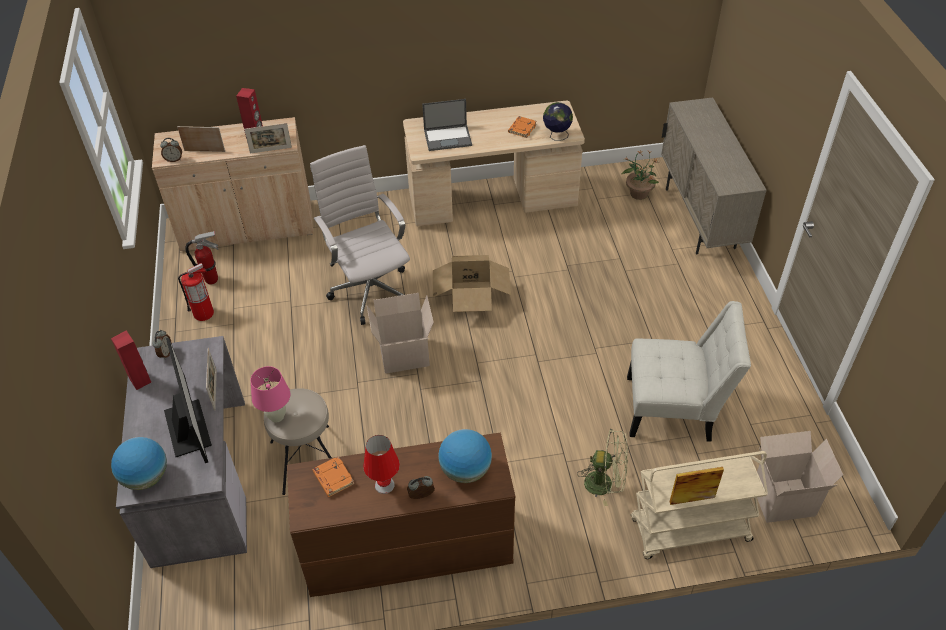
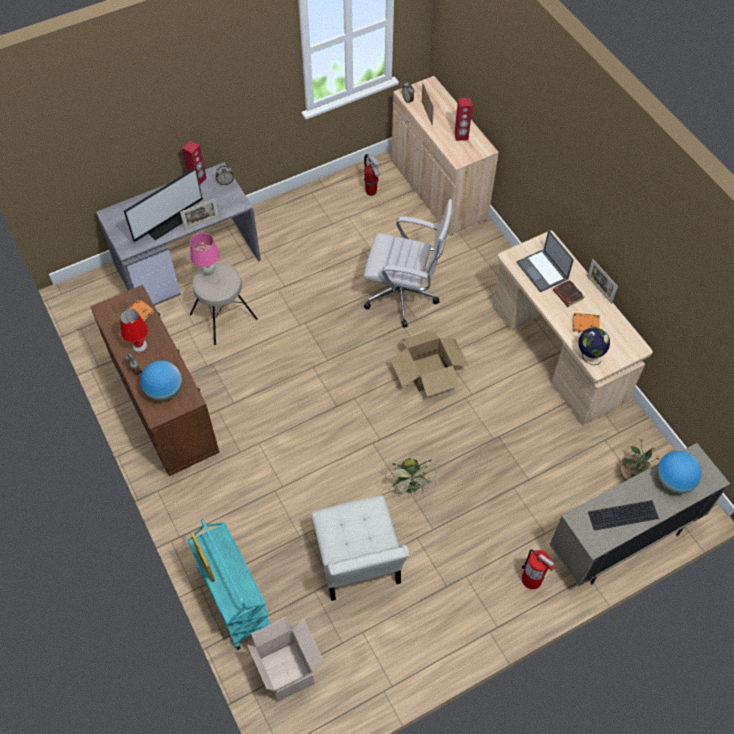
camera: 70 degrees right, 10 degrees up
(146, 477) = (121, 217): globe -> globe (673, 481)
(204, 313) = (335, 201): fire extinguisher -> fire extinguisher (532, 579)
(271, 150) = (447, 153): picture frame -> picture frame (599, 290)
(370, 289) = (404, 297): white office chair -> white office chair turned 60 degrees clockwise
(403, 356) = (341, 344): cardboard box -> none
(483, 130) = (567, 295): none -> brown book
(605, 483) = (261, 524): green fan -> green fan (411, 487)
(689, 531) = (234, 598): beige cart -> turquoise cart
(729, 161) = (623, 516): none -> keyboard

